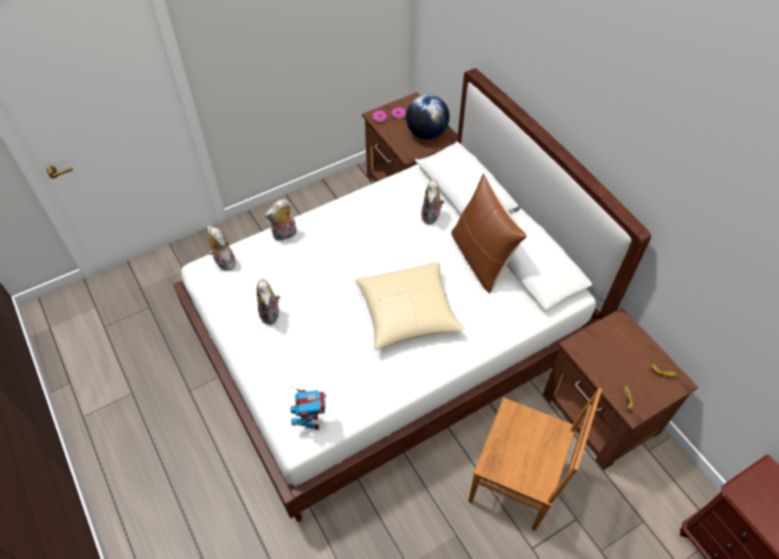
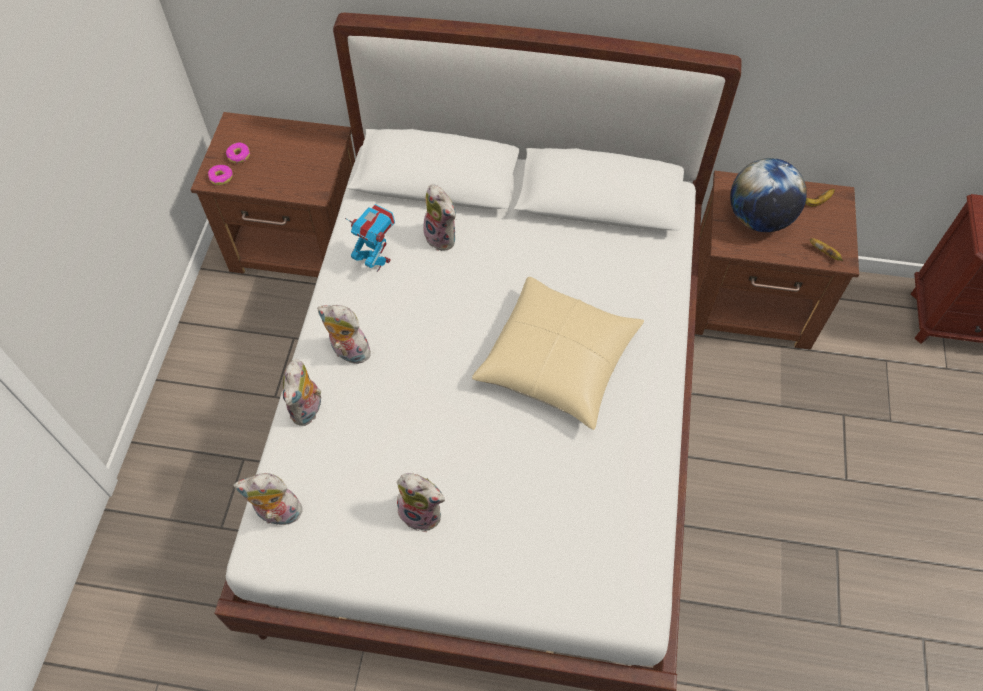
camera: 50 degrees left, 5 degrees up
(311, 422) = (624, 575): toy robot -> toy robot (377, 261)
(328, 227) = (348, 352): none -> plush toy
(426, 133) = (301, 151): globe -> globe (758, 218)
(481, 258) = (549, 236): brown pillow -> none
(516, 482) = (765, 436): brown chair -> none

